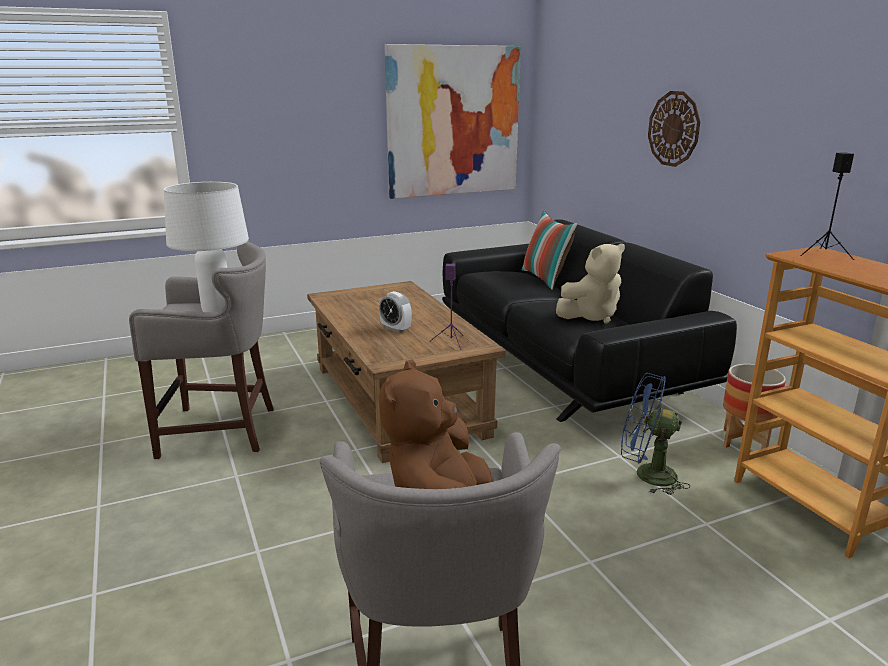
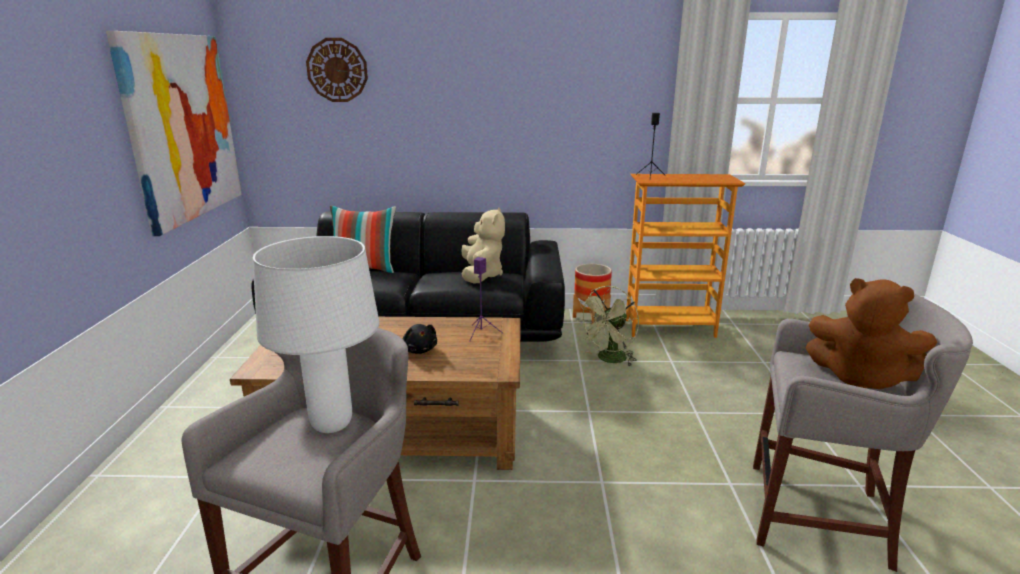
camera: 65 degrees left, 0 degrees up
(395, 329) = (419, 350): alarm clock -> black plush toy
(646, 475) = (609, 360): blue fan -> green fan
(674, 129) = (457, 110): wall clock -> wall clock (337, 70)

